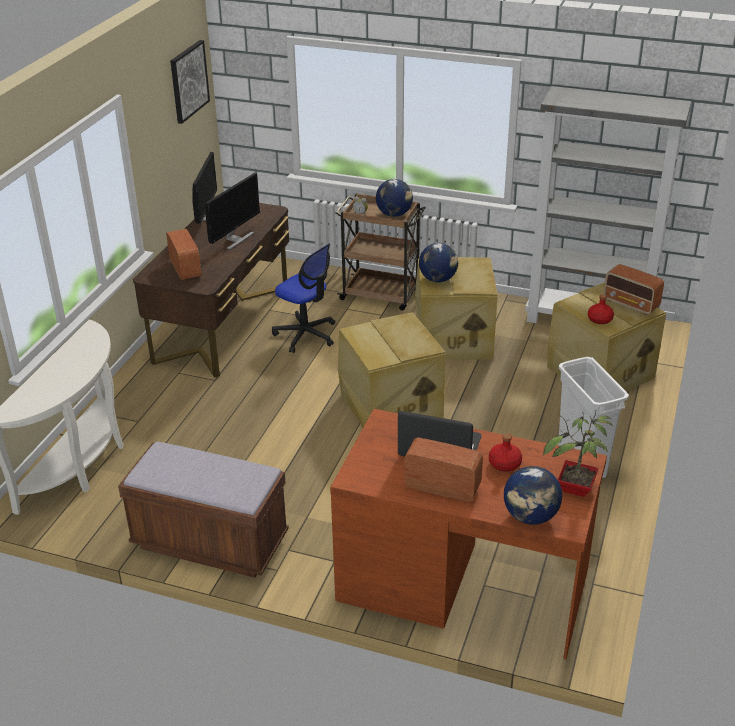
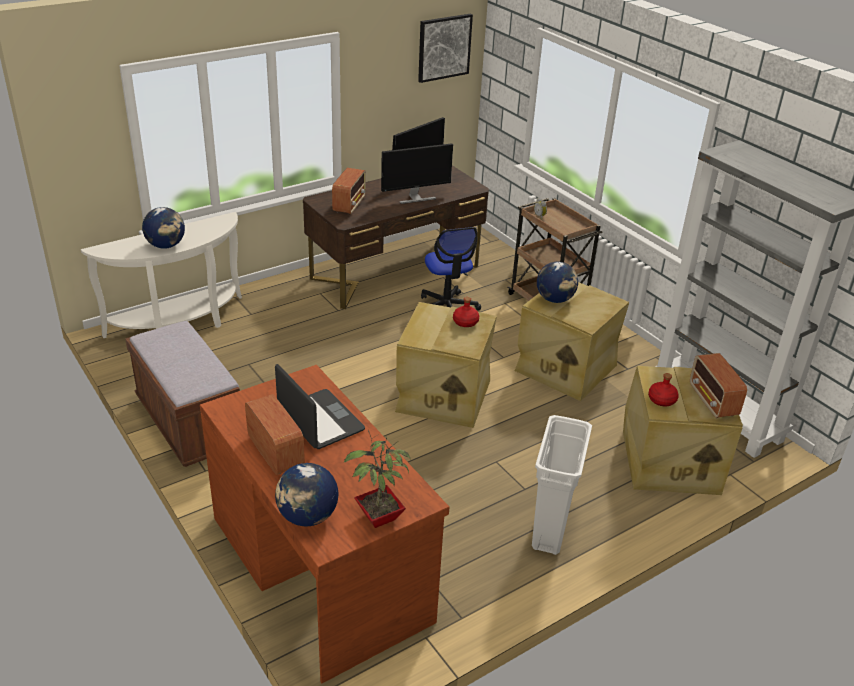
camera: 35 degrees right, 0 degrees up
(394, 214) = (568, 228): globe -> globe (166, 245)
(504, 463) = (351, 462): red bottle -> red bottle (465, 322)

